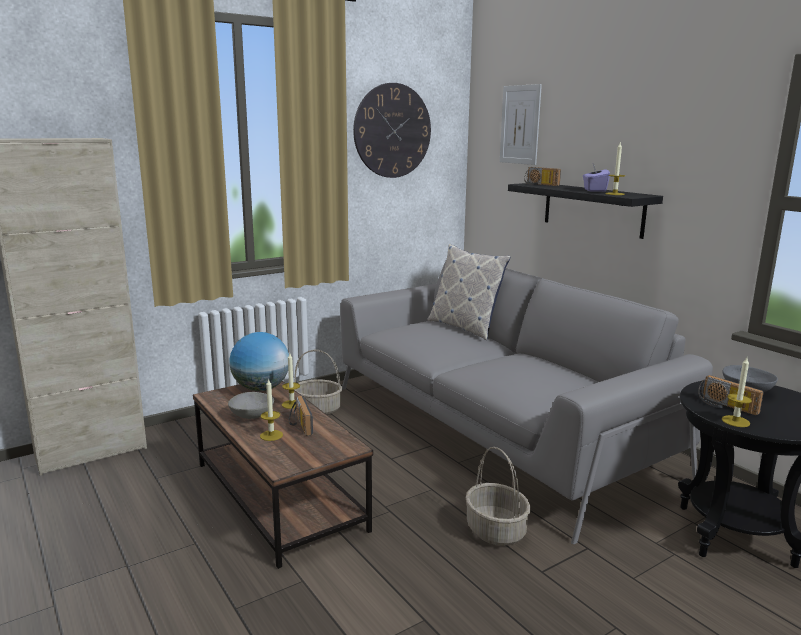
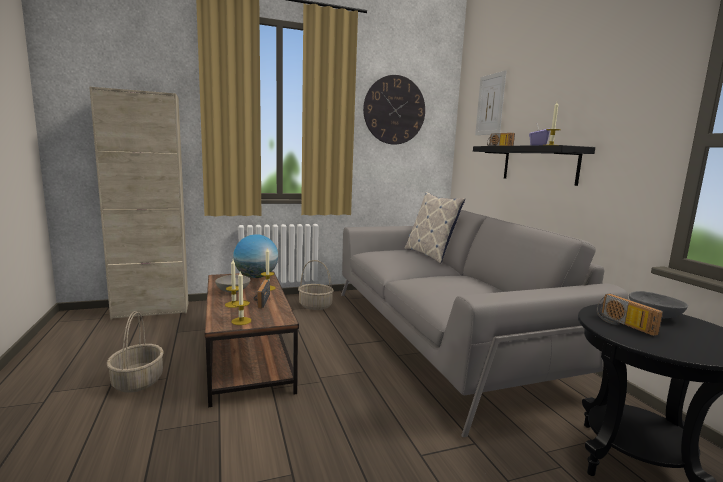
camera: 15 degrees right, 5 degrees down
(495, 530) = (397, 412): basket -> basket (137, 381)
(735, 421) = (627, 337): candle -> candle (241, 321)

